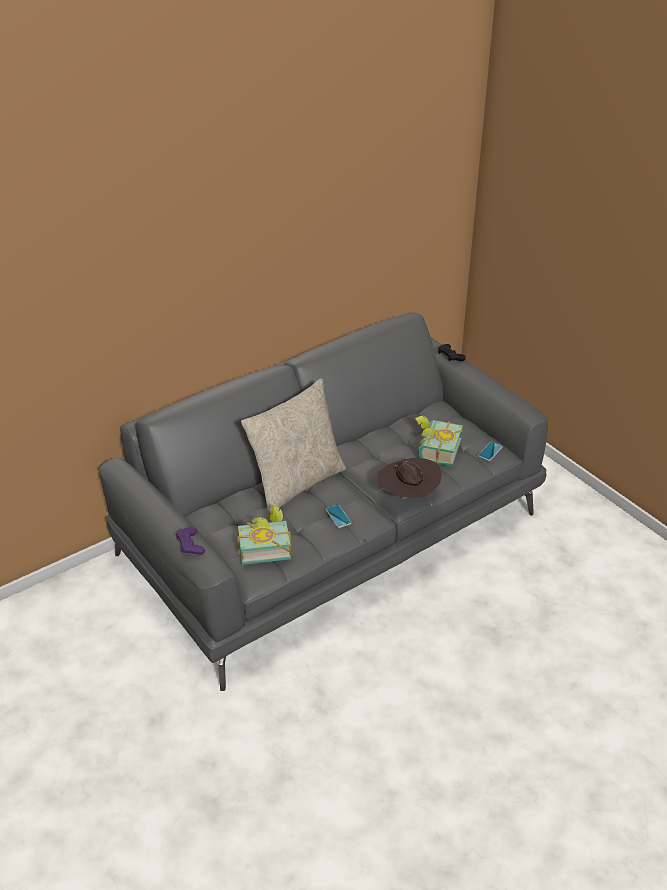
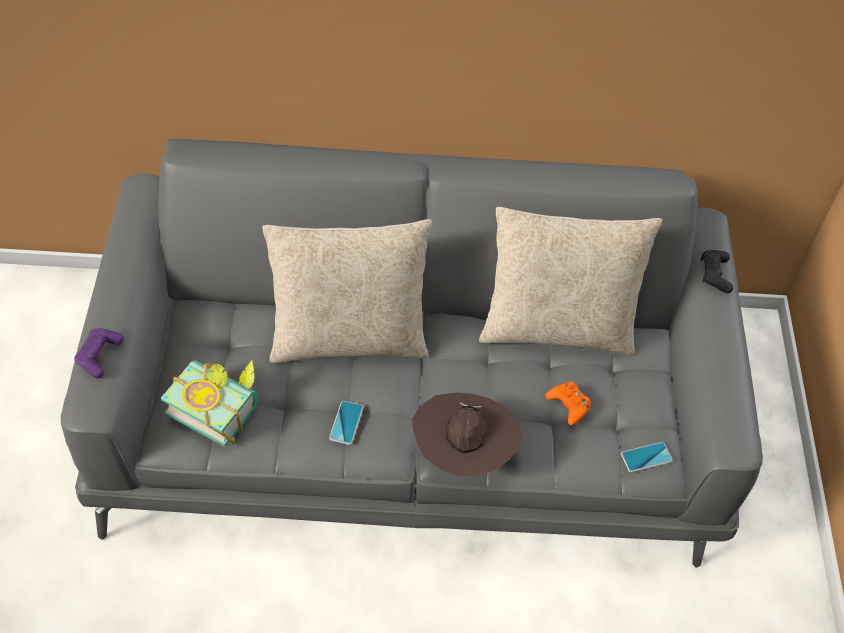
camera: 35 degrees right, 15 degrees up
(392, 424) = (556, 327): none -> beige pillow
(434, 451) = (569, 405): book -> orange game controller

